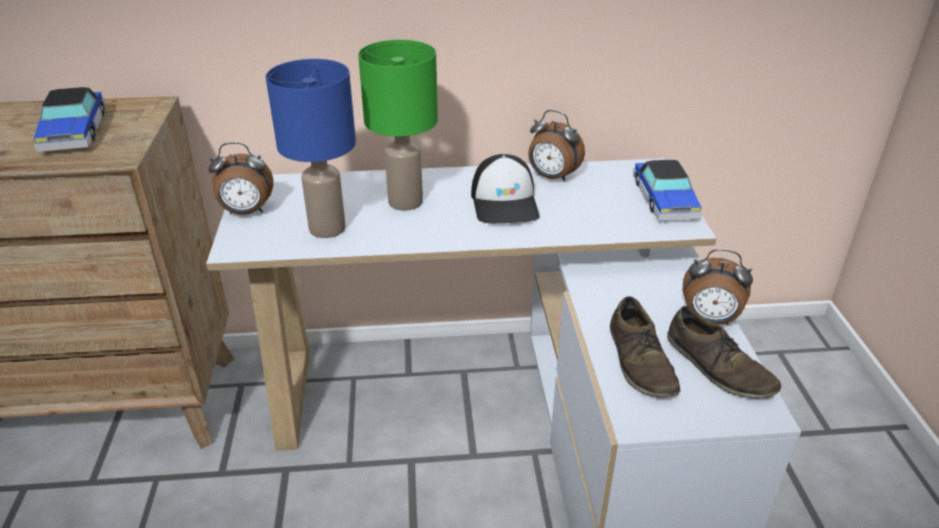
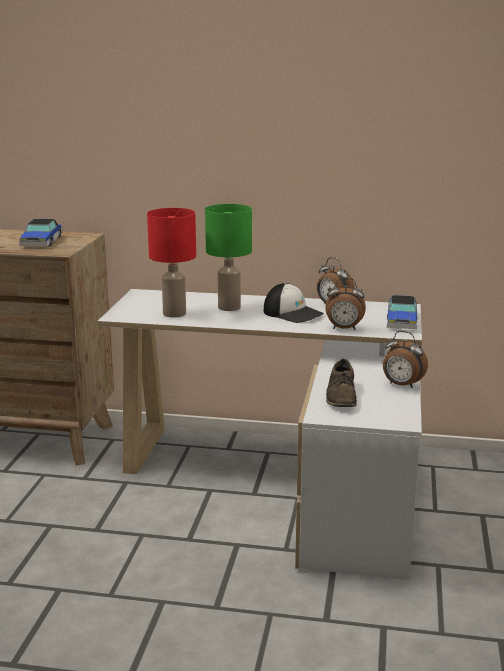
camera: 15 degrees right, 15 degrees down
(246, 212) = (130, 303): alarm clock -> alarm clock (344, 329)
(326, 229) = (173, 314): blue table lamp -> red table lamp
(505, 203) = (293, 313): cap -> cap turned 60 degrees counterclockwise
(718, 367) = (390, 403): brown shoe -> none

